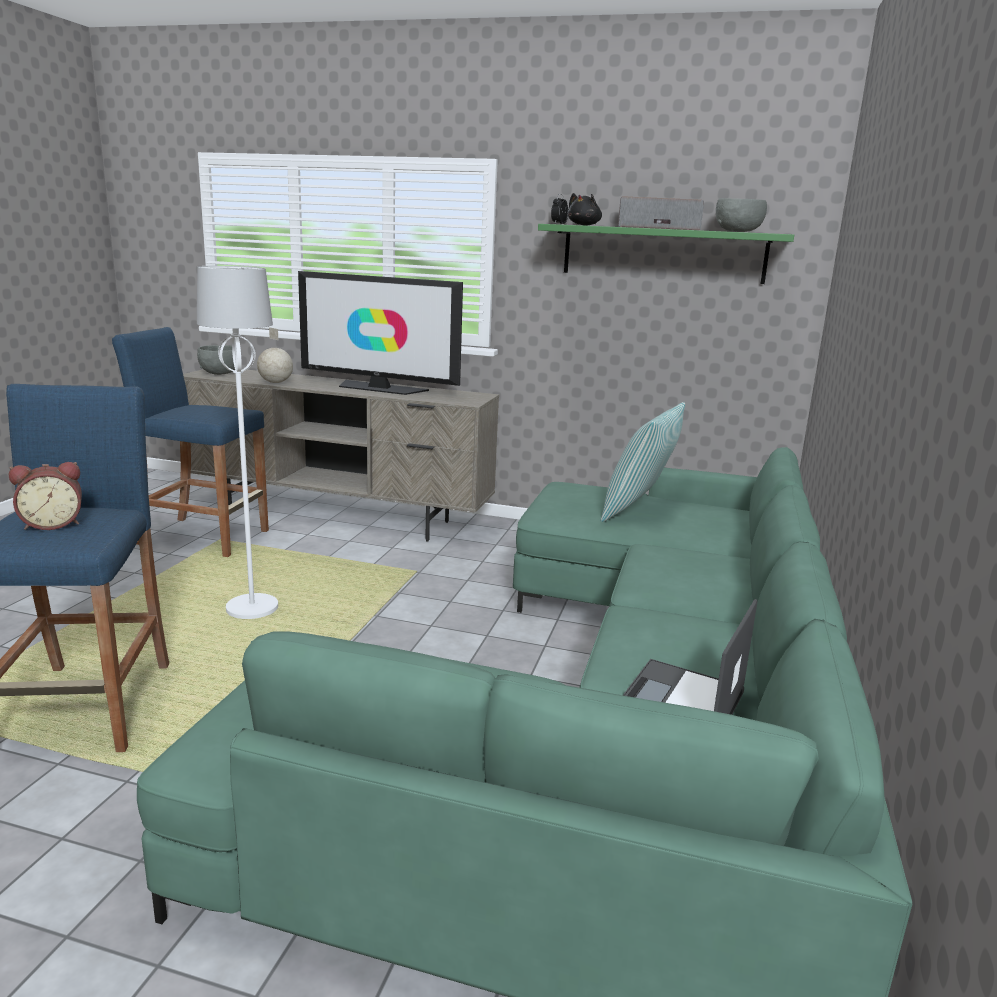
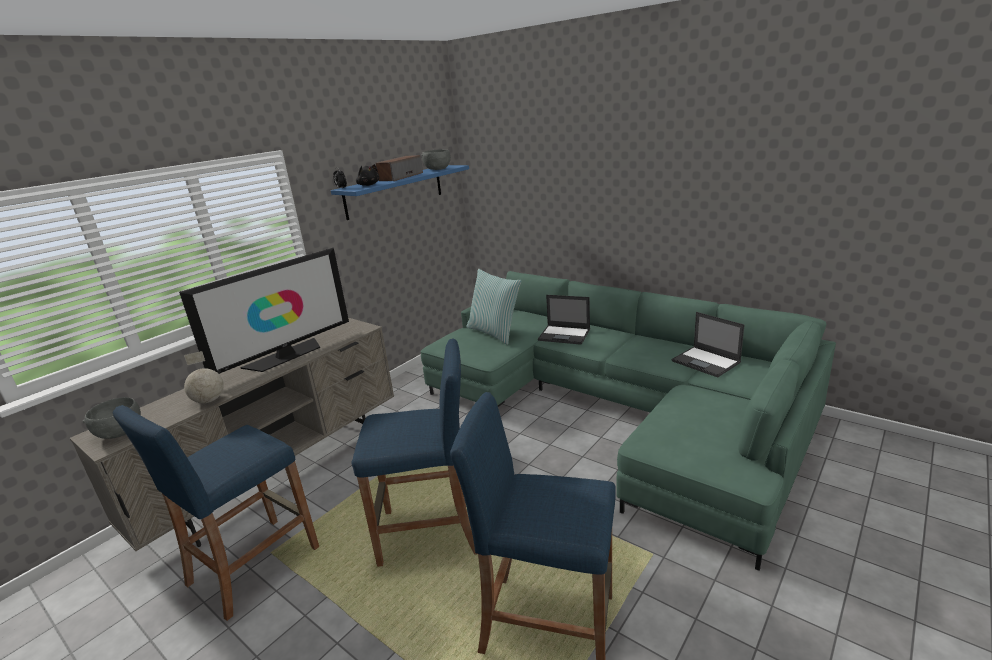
camera: 65 degrees left, 5 degrees up
(52, 524) = (559, 502): alarm clock -> none
(252, 609) = (430, 532): white floor lamp -> blue stool
(663, 254) = (395, 191): green shelf -> blue shelf
(679, 558) = (565, 335): none -> laptop

